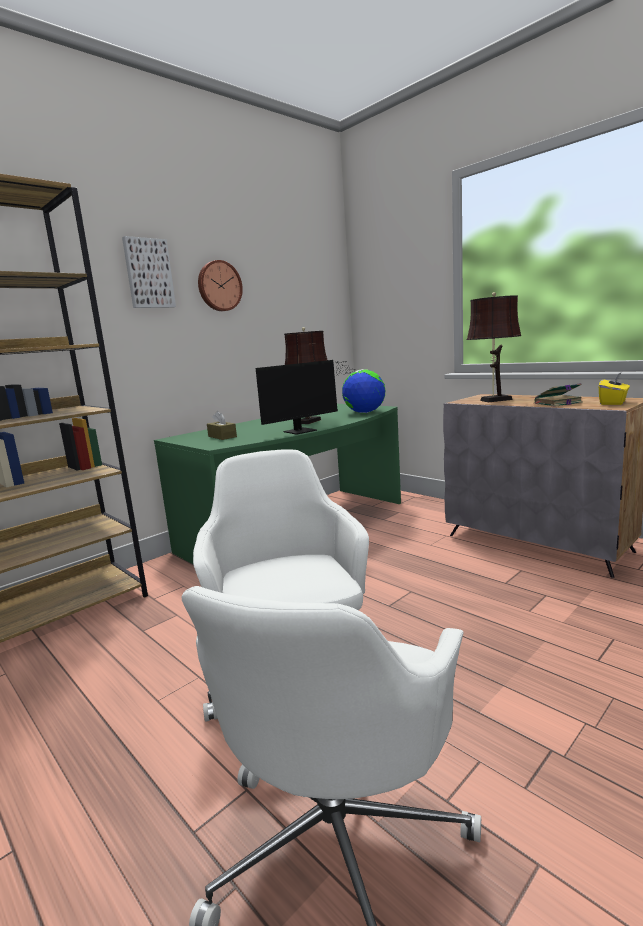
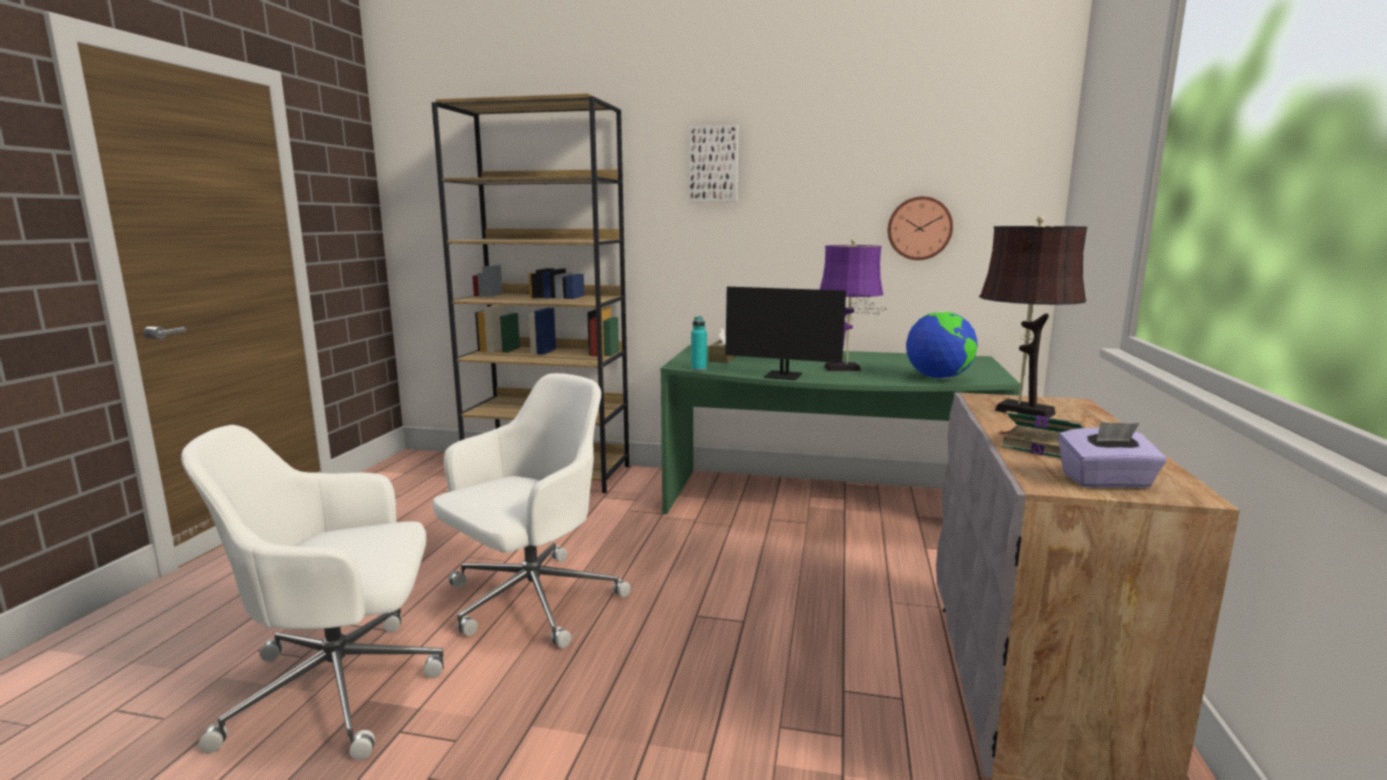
camera: 55 degrees right, 0 degrees up
(219, 286) = (805, 175): wall clock -> wall clock (919, 228)
(239, 443) = (698, 369): none -> turquoise bottle
(310, 421) = (846, 369): brown table lamp -> purple table lamp
(613, 403) = (1106, 481): yellow tissue box -> purple tissue box

